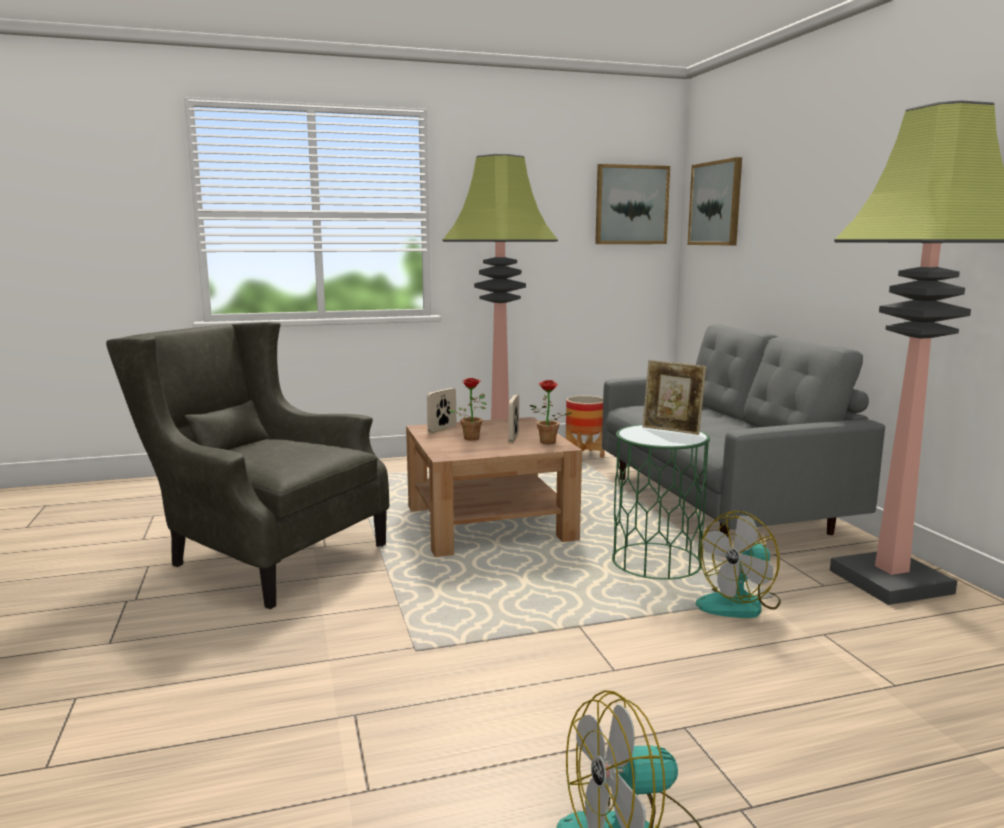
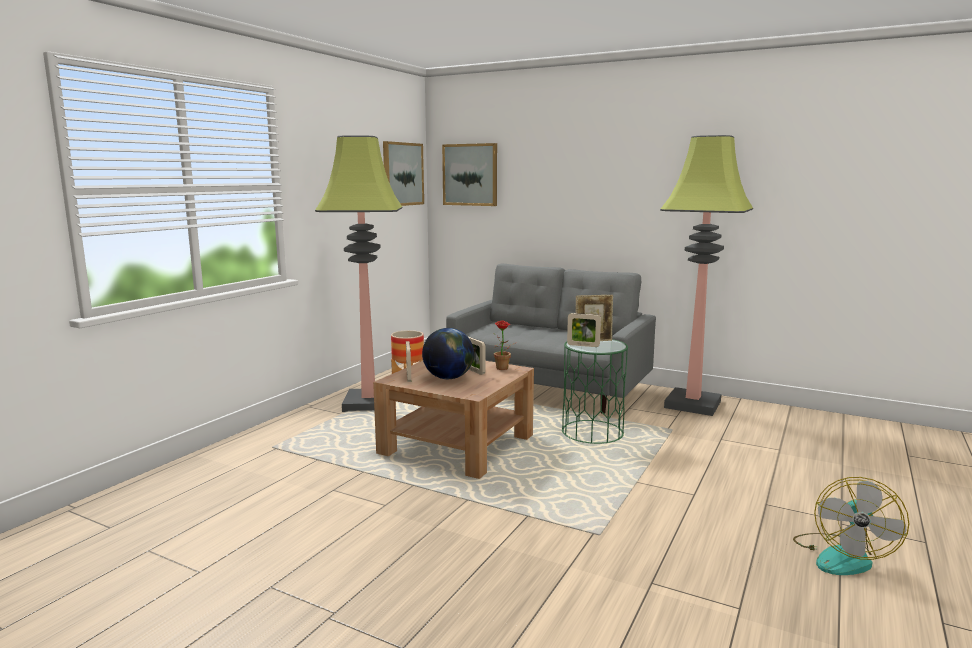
camera: 45 degrees left, 0 degrees up
(262, 554) = (351, 532): grey armchair -> none
(472, 437) = (448, 378): potted plant -> globe
(642, 432) = (583, 345): none -> picture frame
(739, 603) = (668, 439): fan -> none

